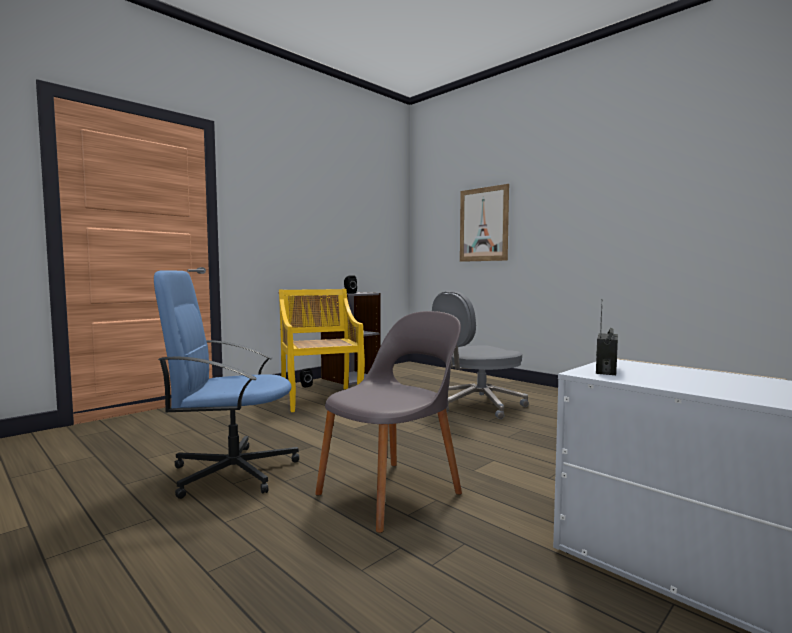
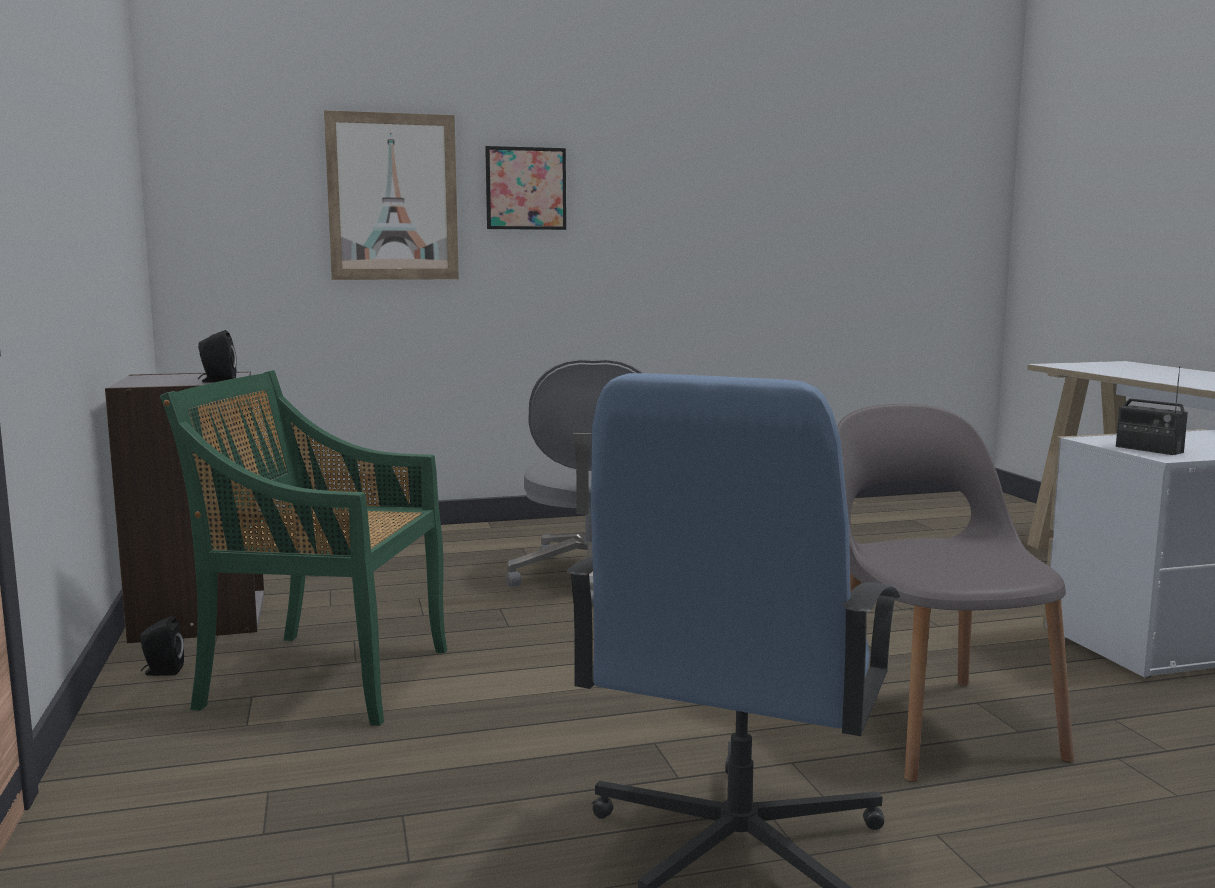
camera: 60 degrees left, 5 degrees up
(320, 399) = (323, 677): yellow chair -> green chair
(539, 214) = (526, 188): none -> picture

